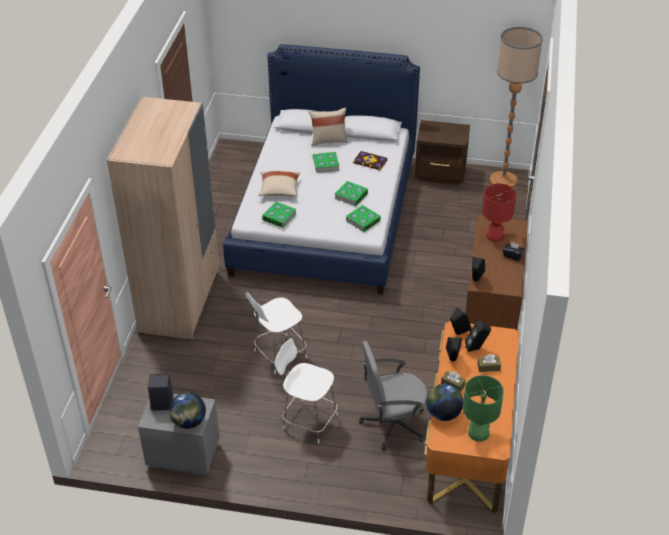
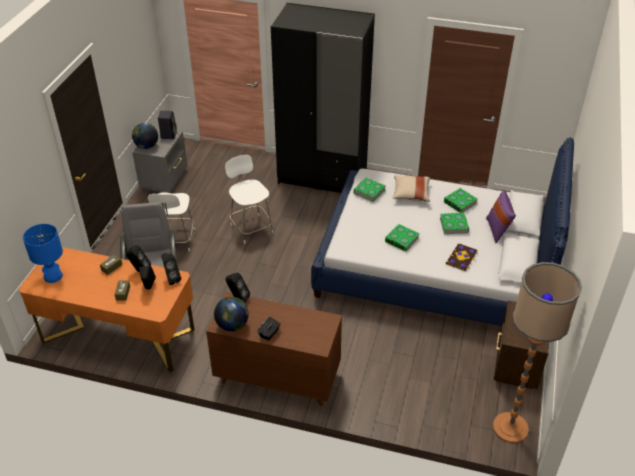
camera: 95 degrees right, 0 degrees up
(180, 301) = (322, 177): beige wardrobe -> black wardrobe
(308, 420) = (175, 241): white chair -> white chair turned 150 degrees clockwise
(328, 140) = (498, 230): beige pillow -> purple pillow
(363, 221) = (361, 245): book -> book (460, 203)
(443, 414) = (83, 258): globe -> globe (232, 325)
(478, 433) = (53, 276): green table lamp -> blue table lamp
(494, 236) = (304, 323): red table lamp -> none

